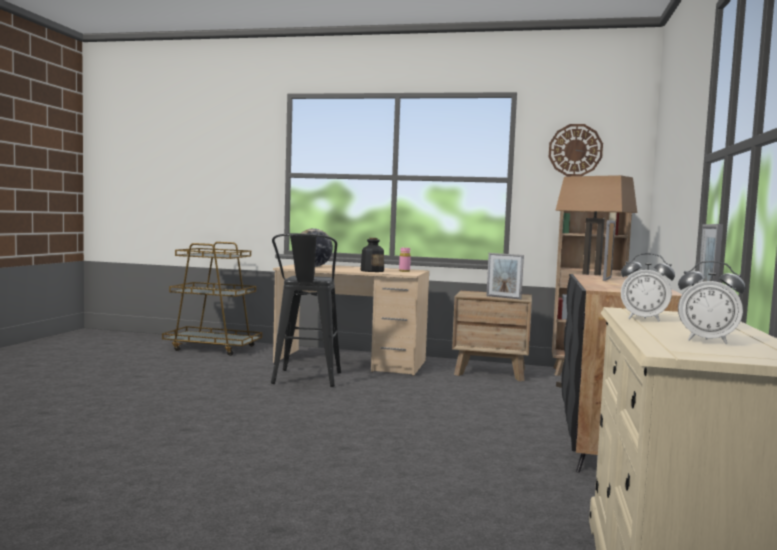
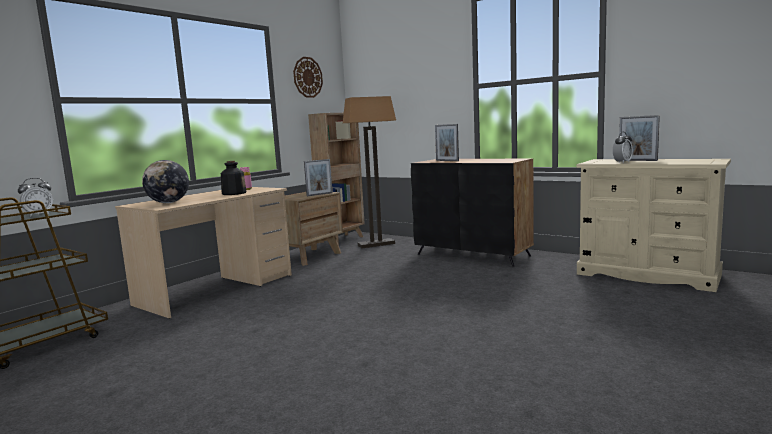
camera: 65 degrees left, 5 degrees up
(305, 380) = (256, 310): black stool -> none
(706, 341) = (680, 161): alarm clock -> alarm clock (39, 215)

